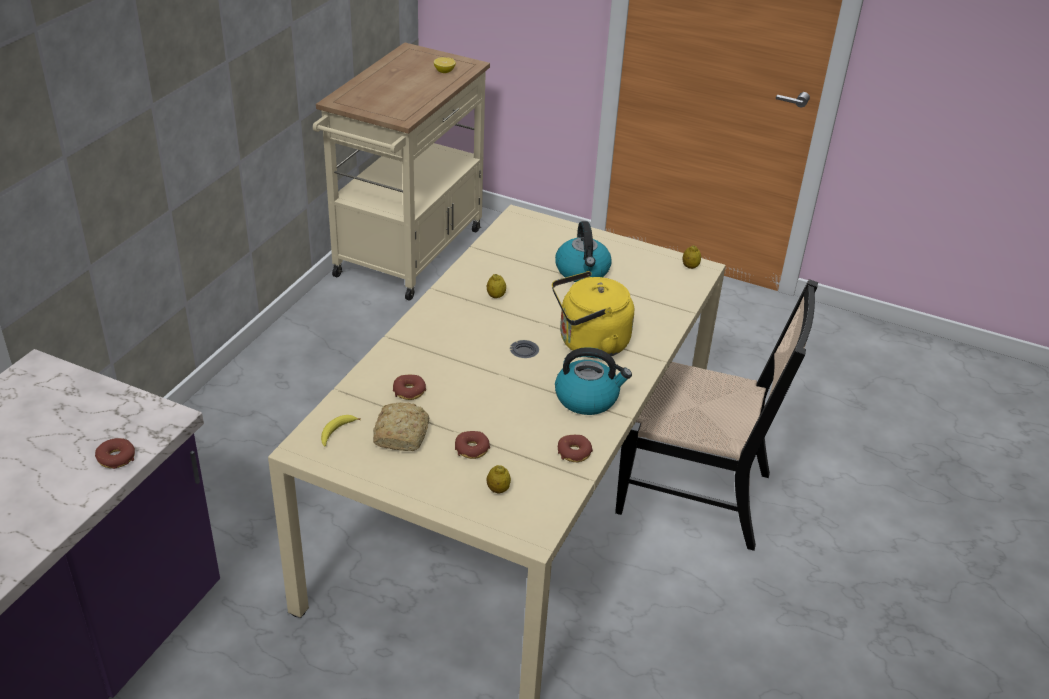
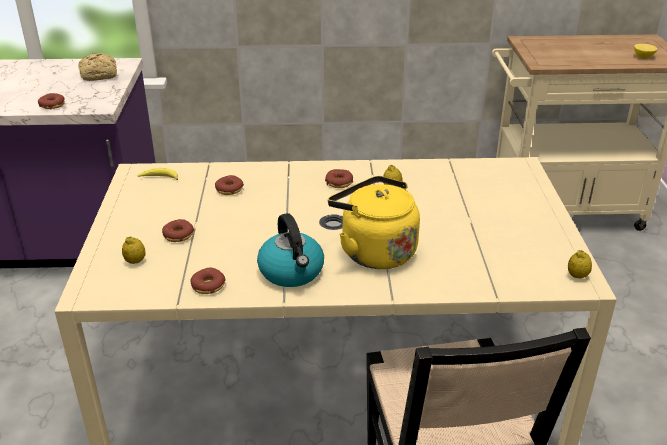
camera: 65 degrees right, 5 degrees down
(402, 434) = (176, 202): bread -> bread (100, 75)
(458, 321) = (339, 183): none -> donut
(582, 271) = (482, 218): kettle -> none

